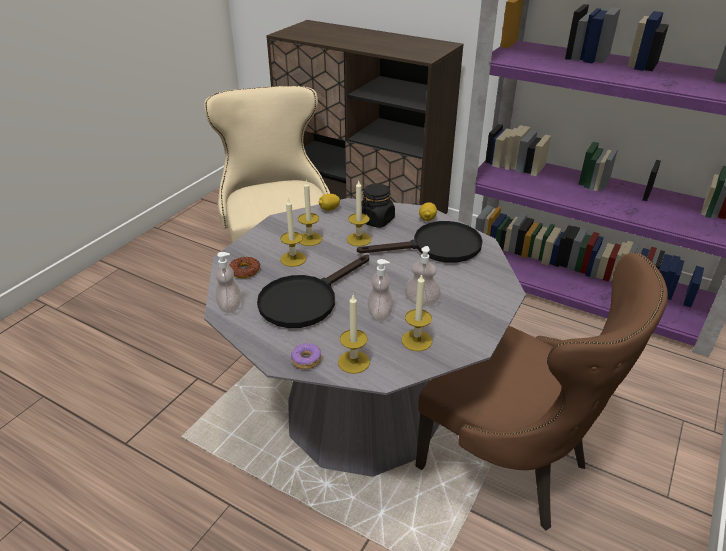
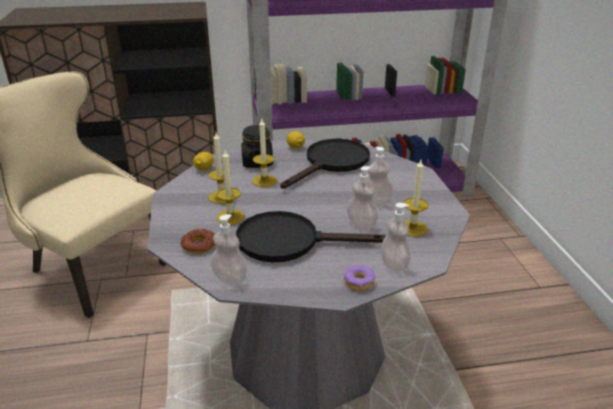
camera: 40 degrees left, 5 degrees down
(305, 300) = (289, 241): black frying pan -> black frying pan turned 90 degrees clockwise
(353, 362) = (394, 264): candle -> soap dispenser
(510, 463) = (443, 322): brown chair -> none

